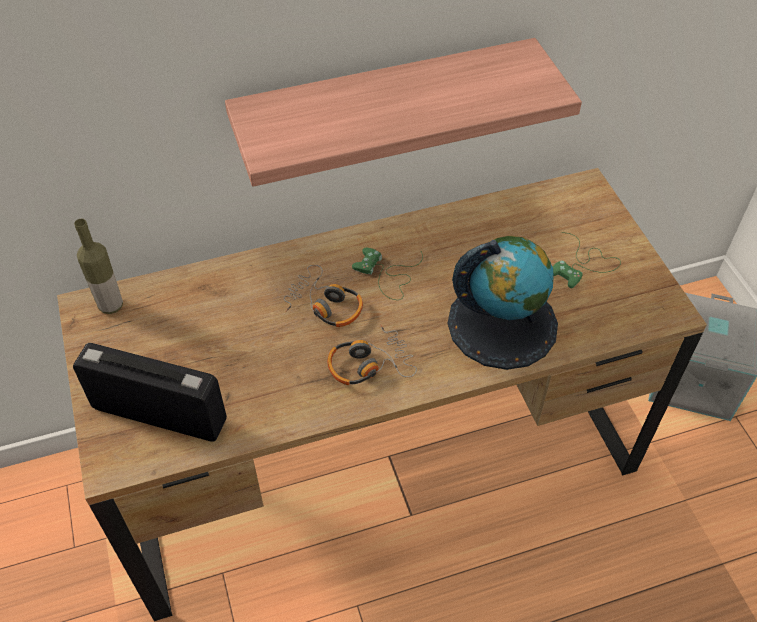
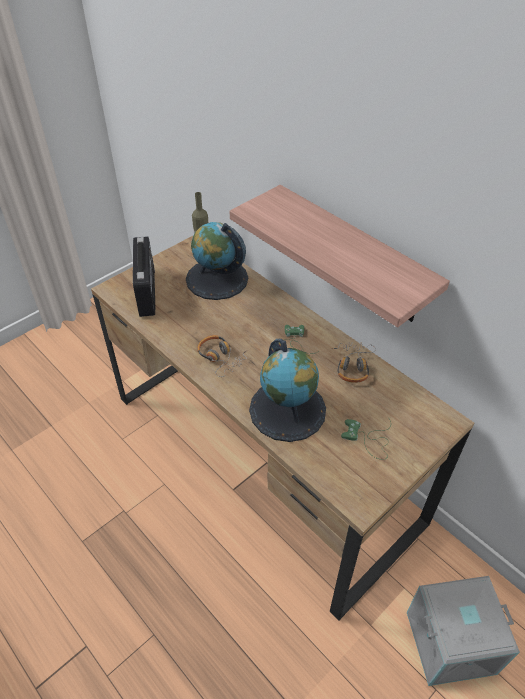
camera: 65 degrees right, 5 degrees down
(194, 311) = (216, 279): none -> globe
(325, 305) = (251, 325): headphones -> headphones (352, 365)

